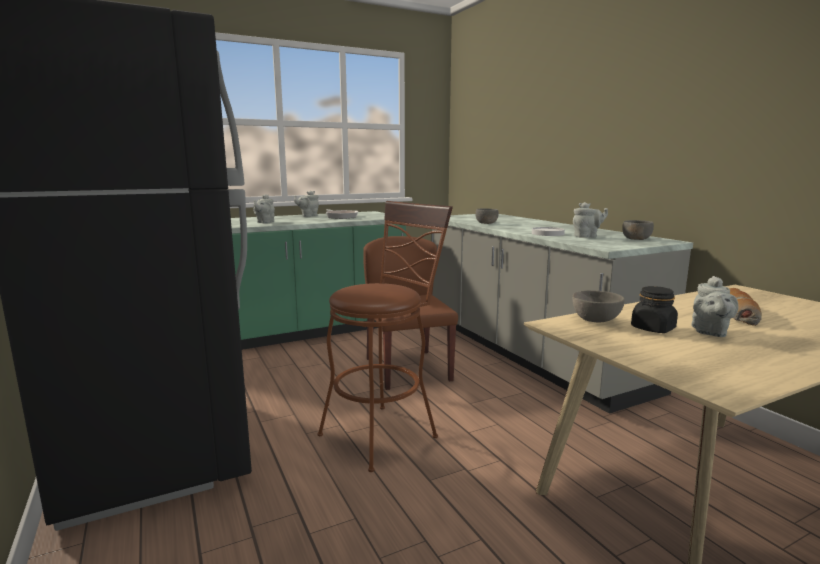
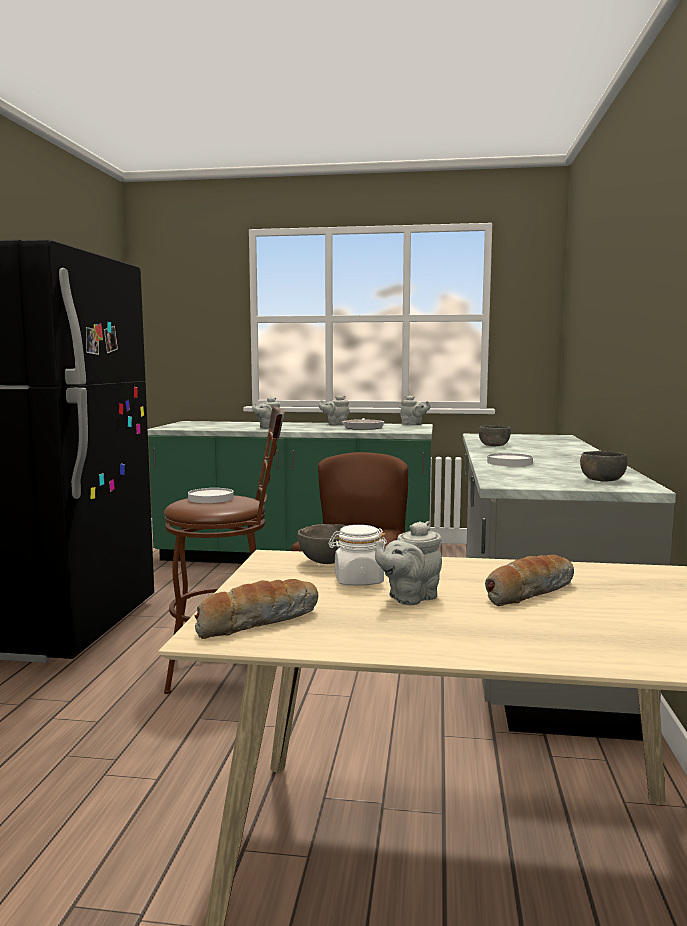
camera: 35 degrees right, 5 degrees down
(368, 288) = (211, 498): none -> white plate
(587, 236) = (544, 470): grey teapot -> grey teapot (413, 424)
(653, 329) = (358, 581): black jar -> white jar
(705, 371) = (258, 621): none -> bread

